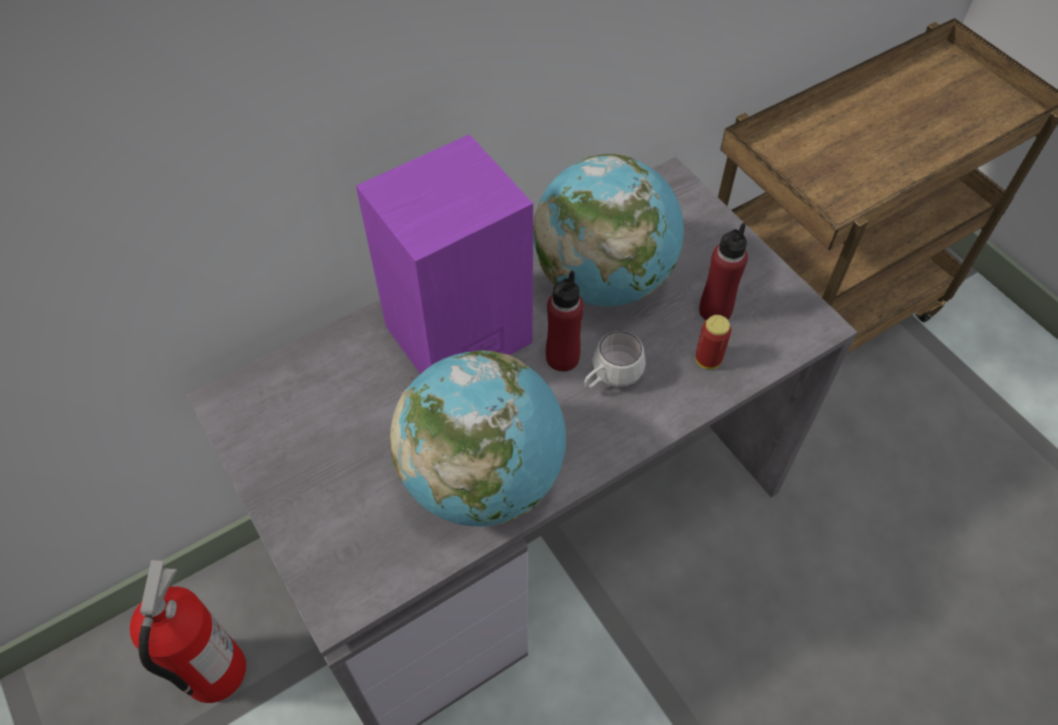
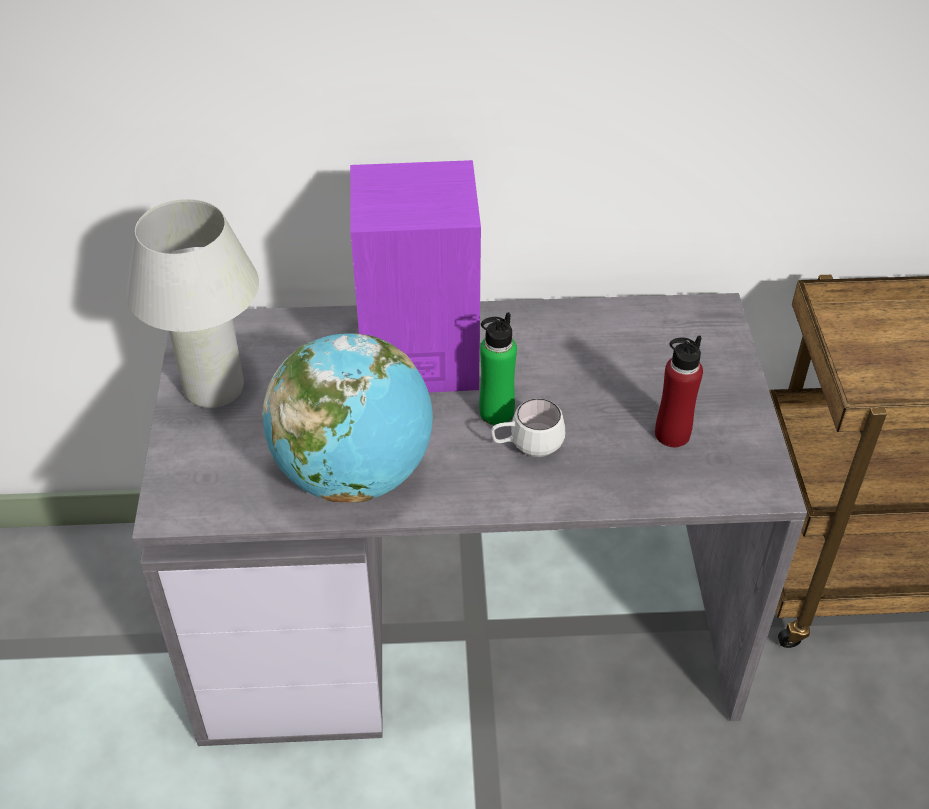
camera: 30 degrees right, 10 degrees down
(213, 672) = (107, 608): fire extinguisher -> none
(289, 455) = (214, 388): none -> white table lamp
(562, 357) = (496, 412): red bottle -> green bottle
(603, 279) = (584, 366): globe -> none
(708, 359) = (632, 471): can -> none

